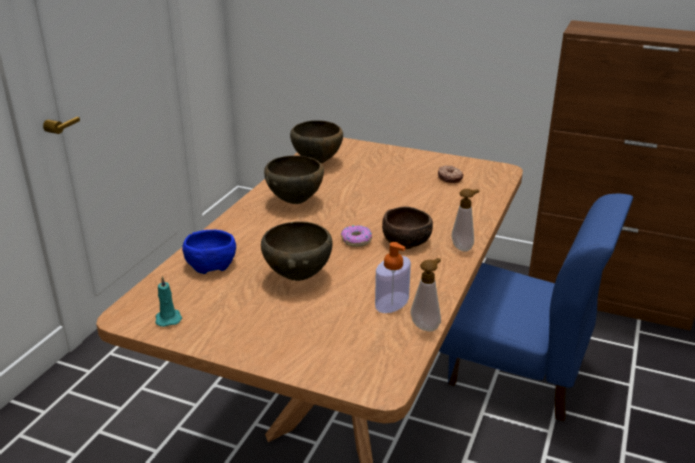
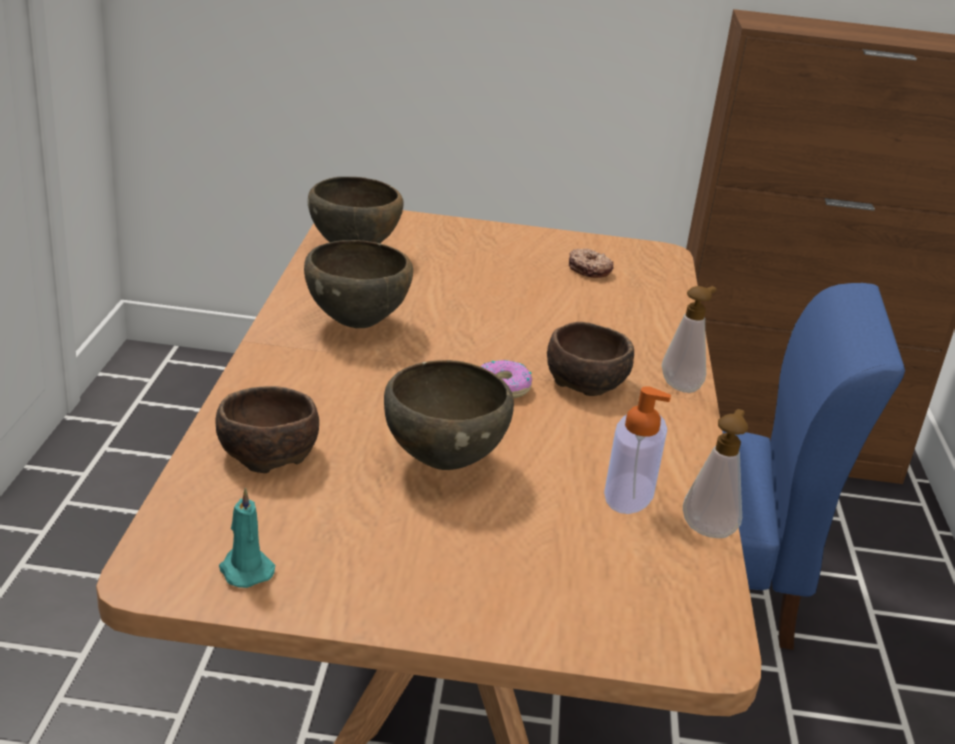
camera: 20 degrees left, 0 degrees up
(210, 263) = (266, 452): blue bowl -> brown bowl

